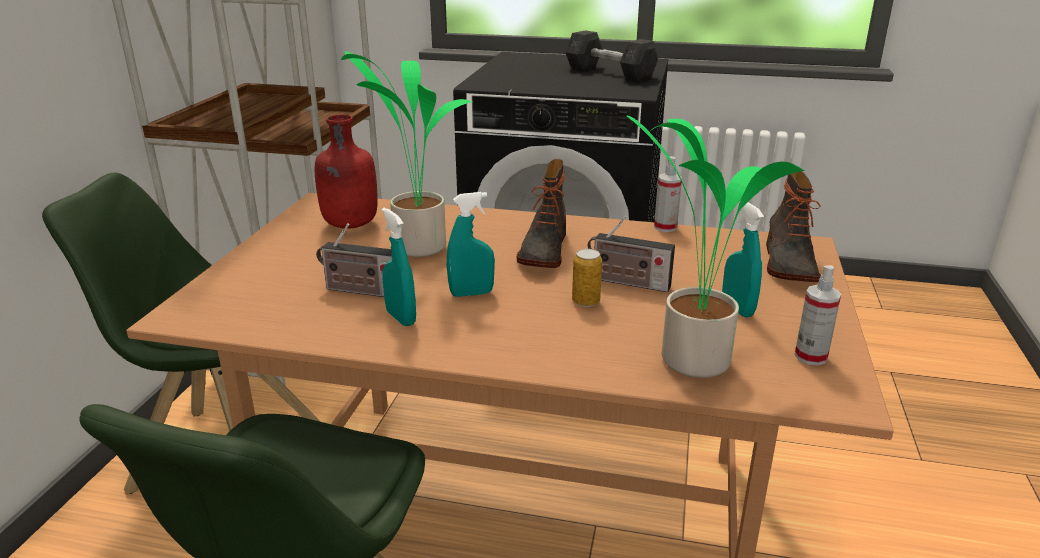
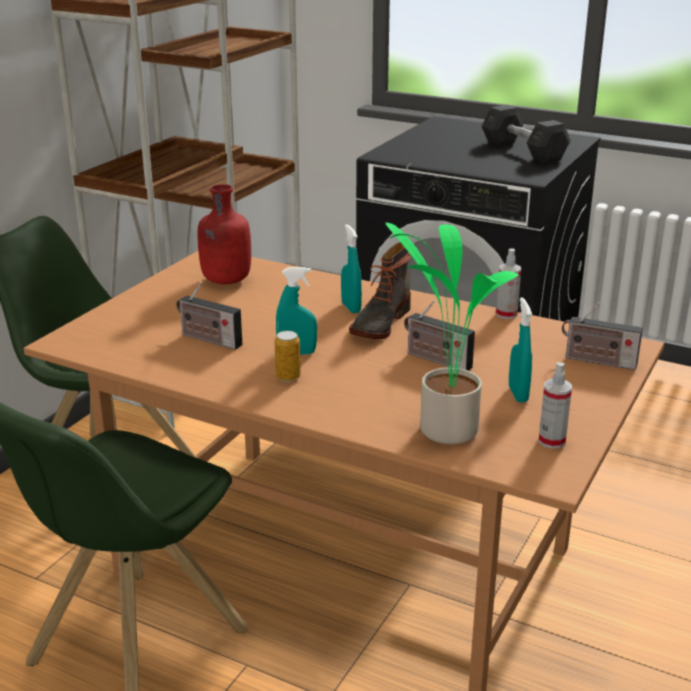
camera: 15 degrees right, 0 degrees up
(401, 318) = (230, 365): turquoise spray bottle -> turquoise spray bottle (351, 307)
(417, 246) = (273, 307): potted plant -> none
(586, 301) = (389, 371): can -> can (288, 377)
(787, 263) = (597, 361): boot -> radio

